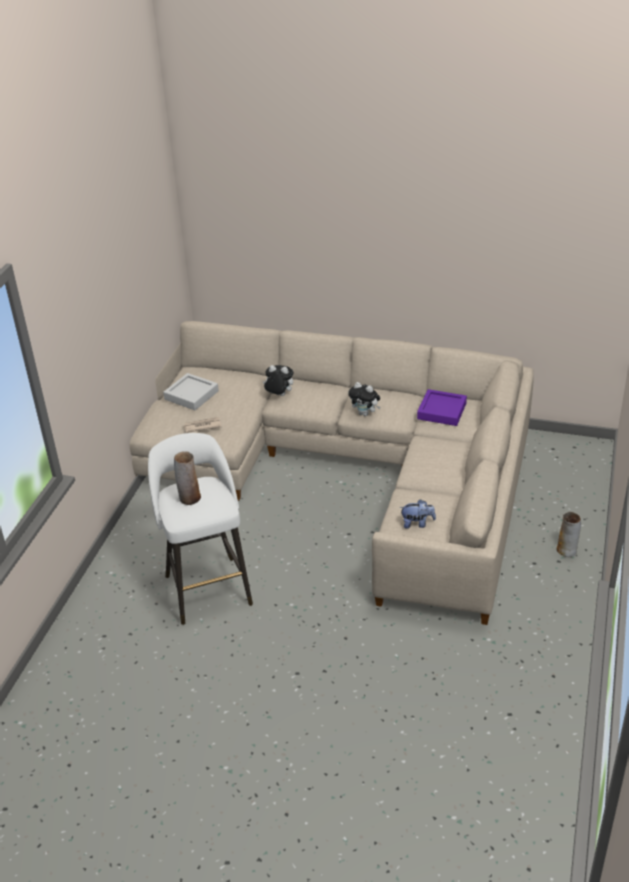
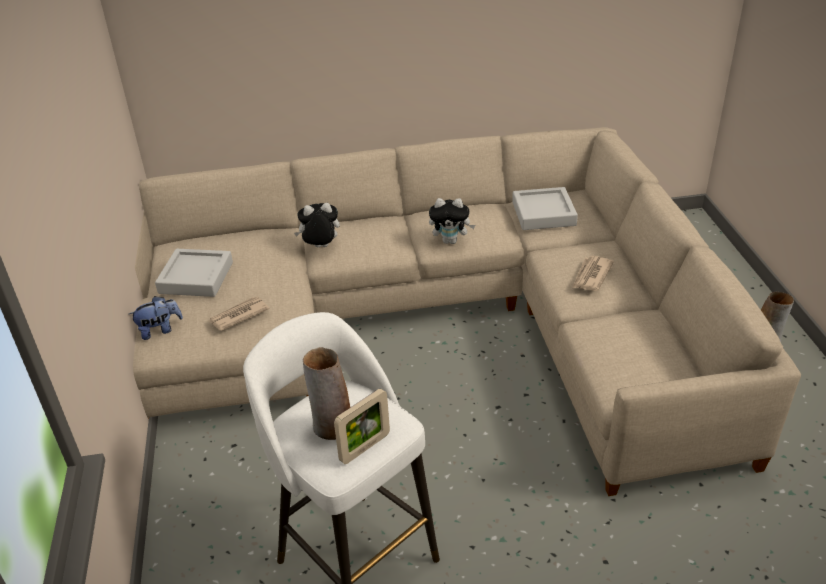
camera: 25 degrees left, 0 degrees up
(199, 513) = (365, 448): none -> picture frame
(417, 523) = (637, 361): plush toy -> plush toy (160, 330)
(435, 462) = (591, 276): none -> newspaper
(441, 411) = (543, 213): purple tray -> grey tray

